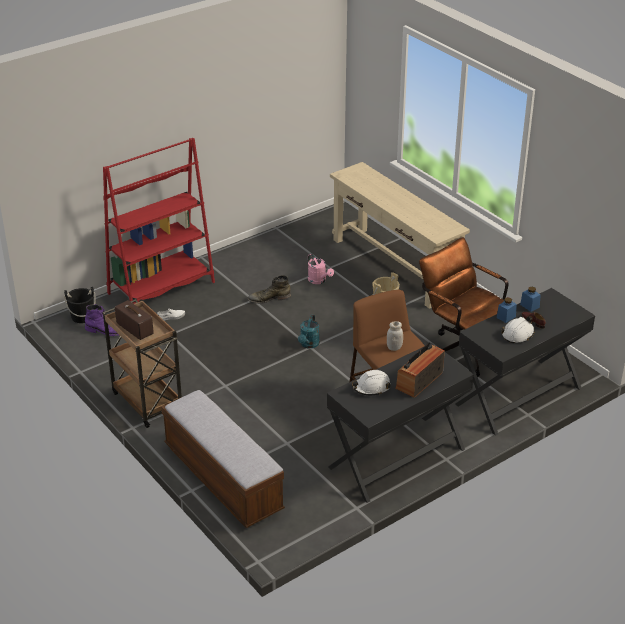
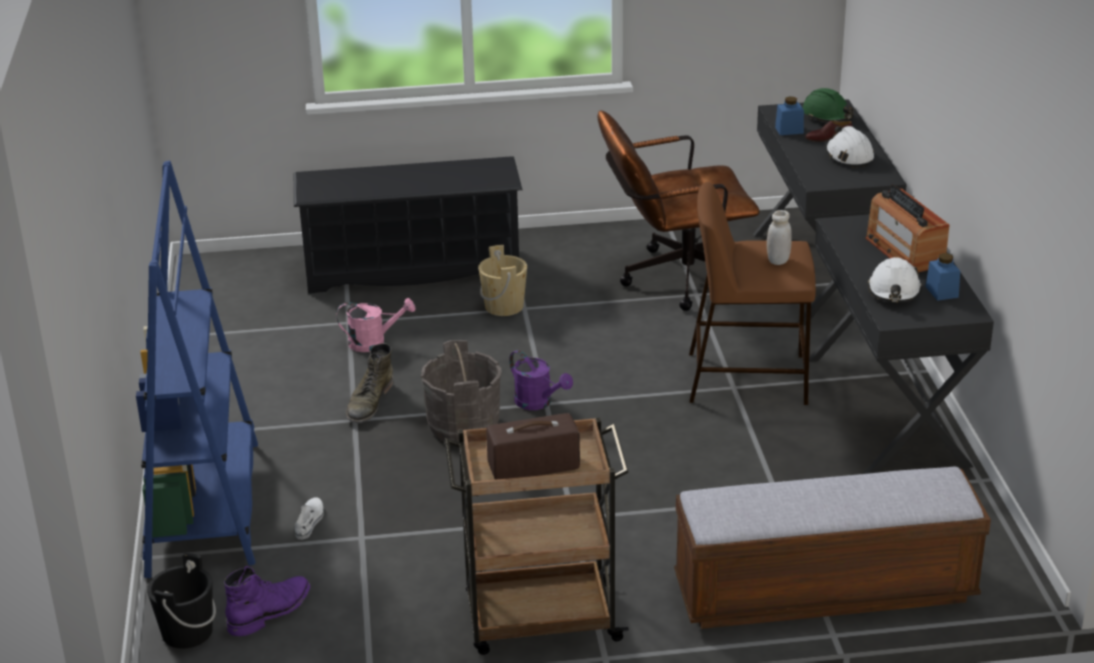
camera: 60 degrees left, 5 degrees down
(161, 288) = (204, 507): red bookcase -> blue bookcase
(272, 330) = (463, 426): none -> grey bucket
(308, 345) = (538, 403): turquoise watering can -> purple watering can
(394, 266) = (412, 268): beige console table -> black shoe rack
(506, 317) = (801, 152): blue jar -> blue jar (941, 292)
(563, 314) = (827, 116): none -> green hard hat

